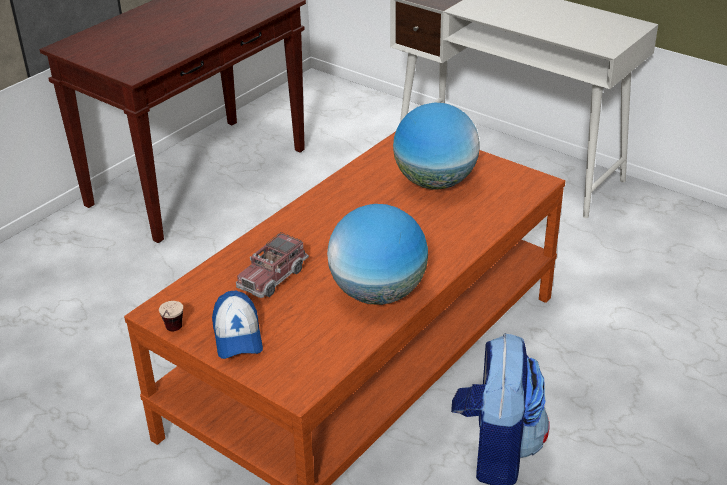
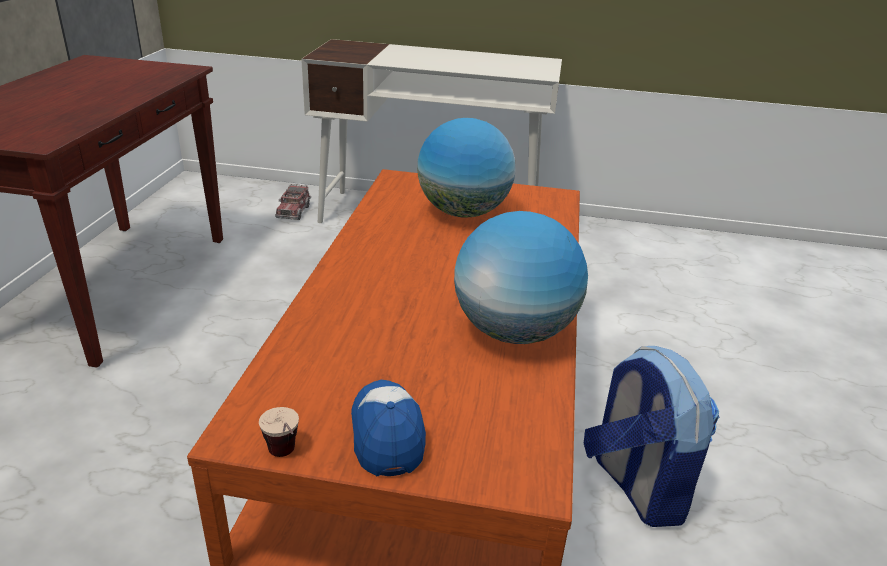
camera: 30 degrees left, 5 degrees down
(237, 336) = (387, 433): cap -> cap turned 150 degrees counterclockwise
(272, 277) = (370, 345): toy truck -> toy truck (293, 211)

